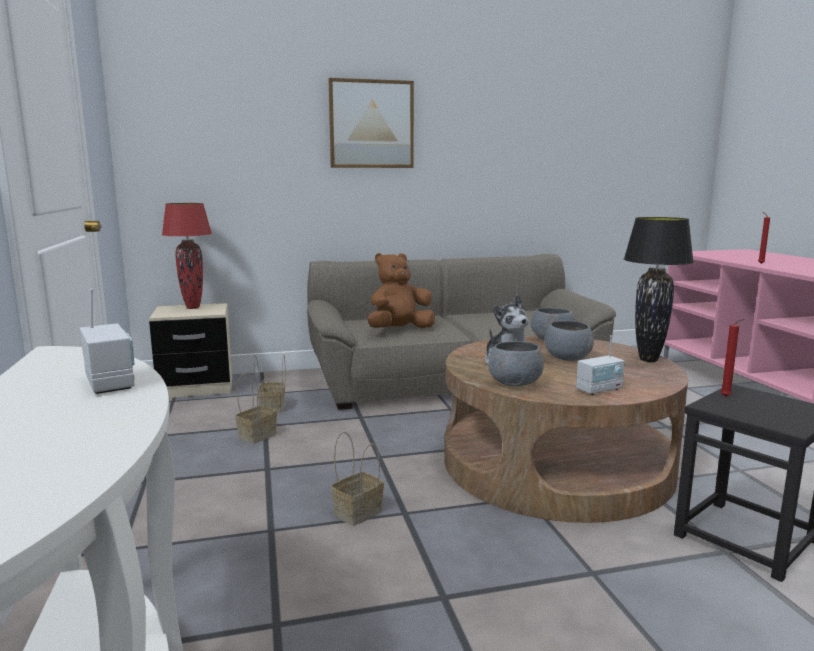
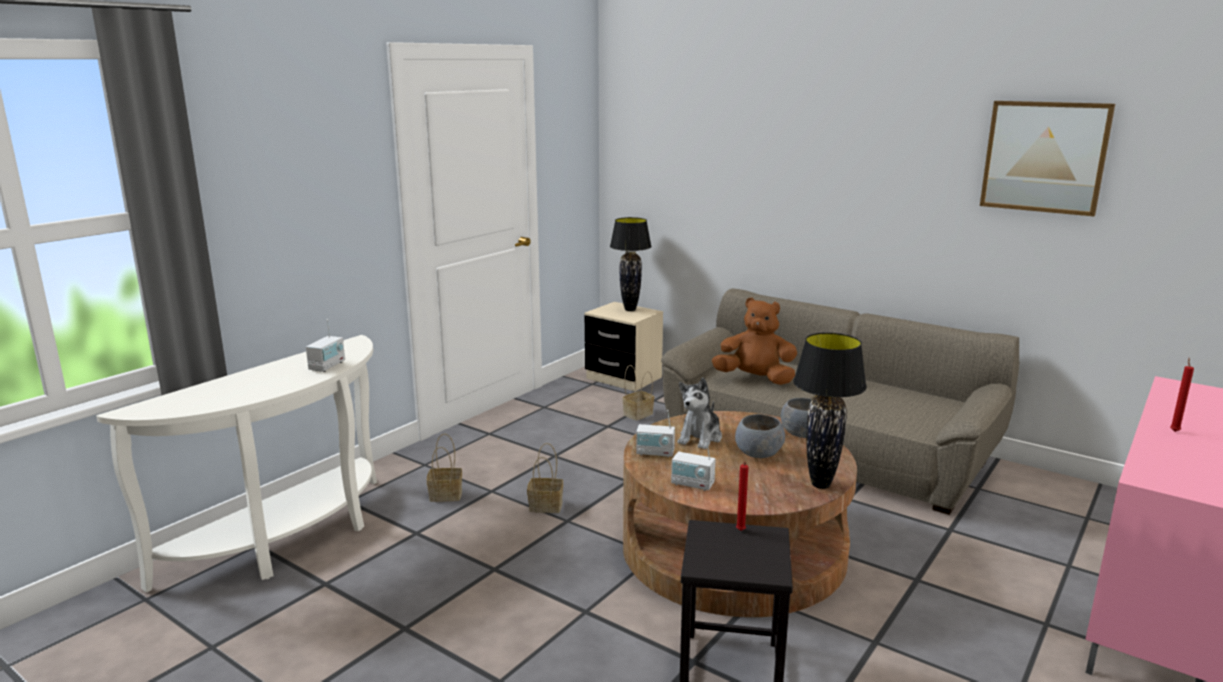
camera: 50 degrees right, 5 degrees up
(193, 307) = (630, 310): red table lamp -> black table lamp
(257, 435) = (591, 431): basket -> basket (447, 495)
(371, 124) = (807, 156): picture -> picture (1044, 157)
(514, 383) = (655, 453): grey bowl -> radio

